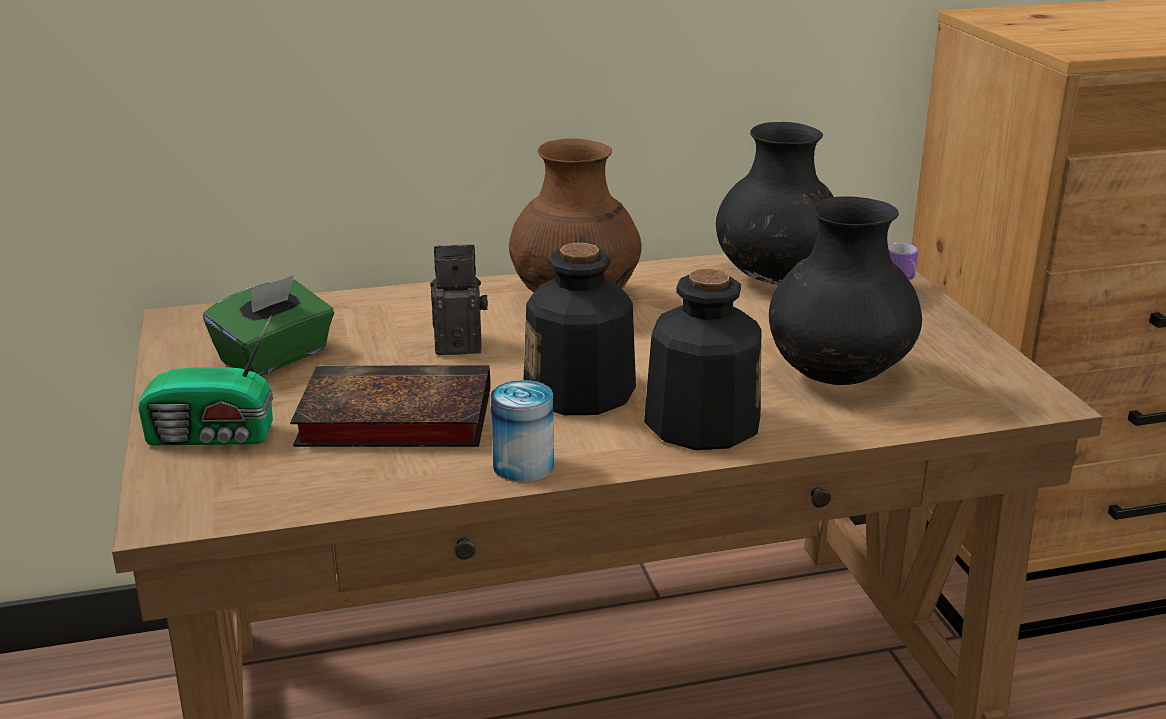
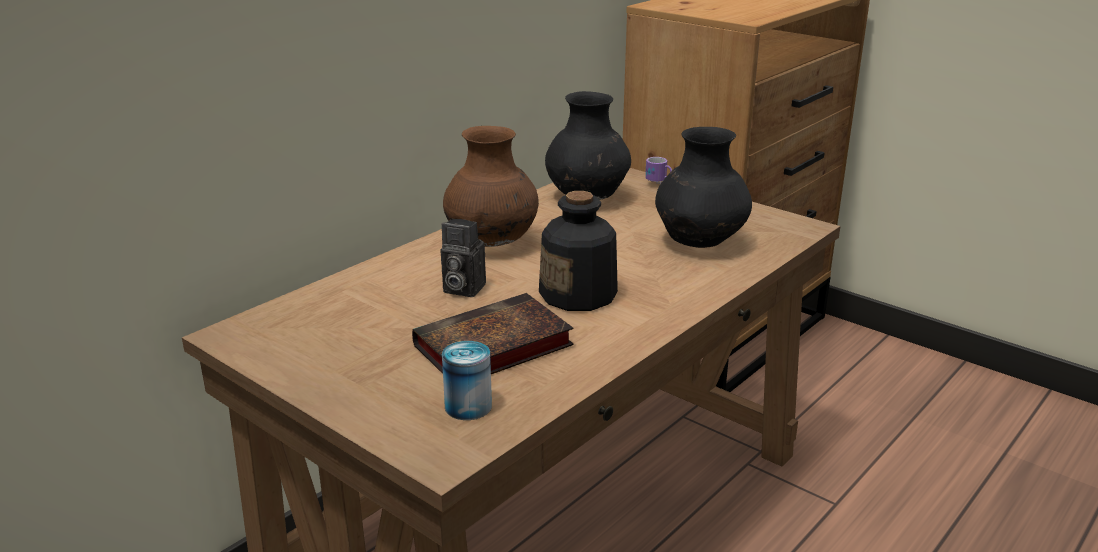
camera: 35 degrees left, 0 degrees up
(214, 436) = (390, 400): radio -> none
(275, 358) = (348, 337): green tissue box -> none
(461, 343) = (461, 289): camera -> camera turned 120 degrees counterclockwise
(523, 466) = (613, 347): can -> can (468, 406)
(700, 423) = (669, 290): bottle -> none

